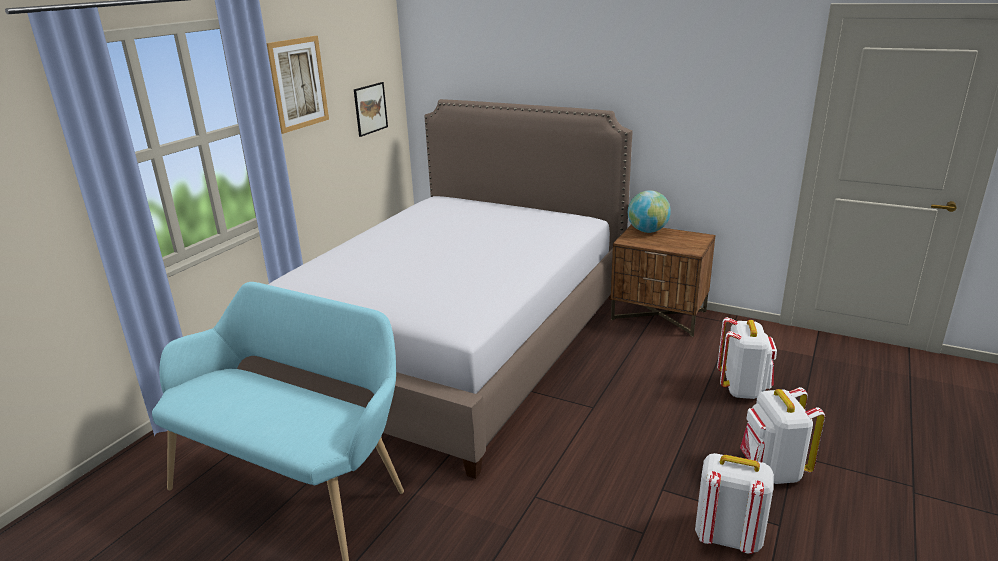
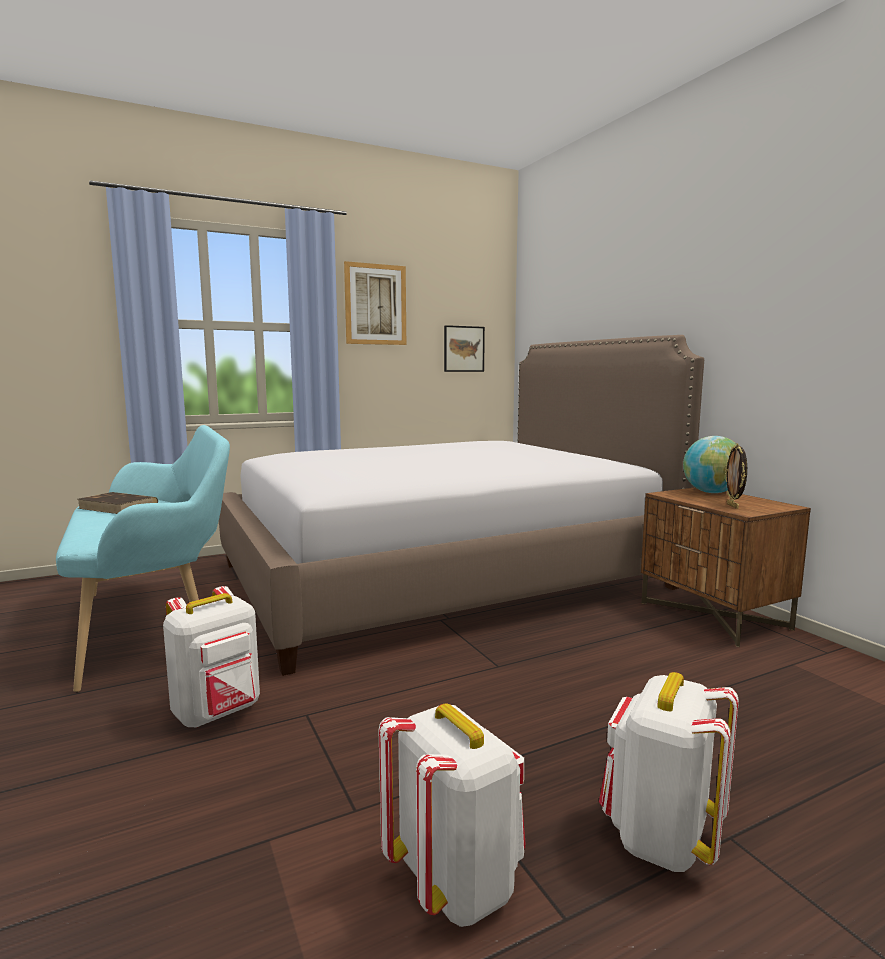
camera: 35 degrees right, 15 degrees down
(219, 396) = (119, 507): none -> brown book
(679, 245) = (733, 506): none -> picture frame
(742, 388) = (744, 722): white backpack -> white backpack (218, 713)

